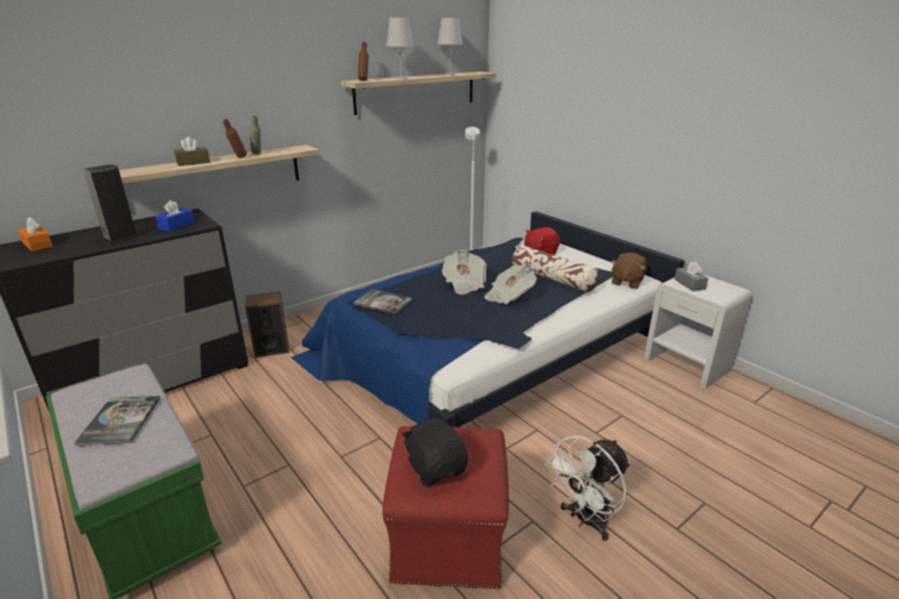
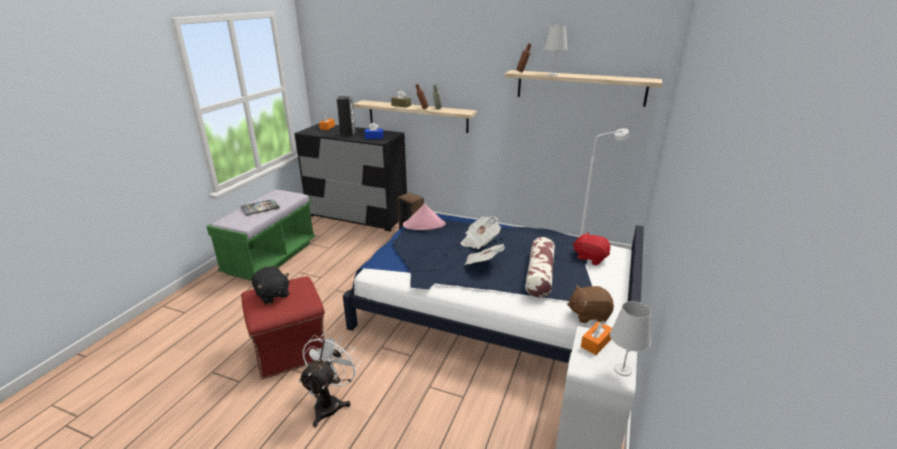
camera: 60 degrees right, 0 degrees up
(382, 302) = (424, 225): book -> pink hat
(436, 467) = (272, 295): black plush toy -> black plush toy turned 105 degrees clockwise
(449, 74) = (612, 77): white table lamp -> white table lamp (622, 369)
(585, 520) = (331, 403): white fan -> white fan turned 90 degrees clockwise
(689, 284) = (596, 343): grey tissue box -> orange tissue box

